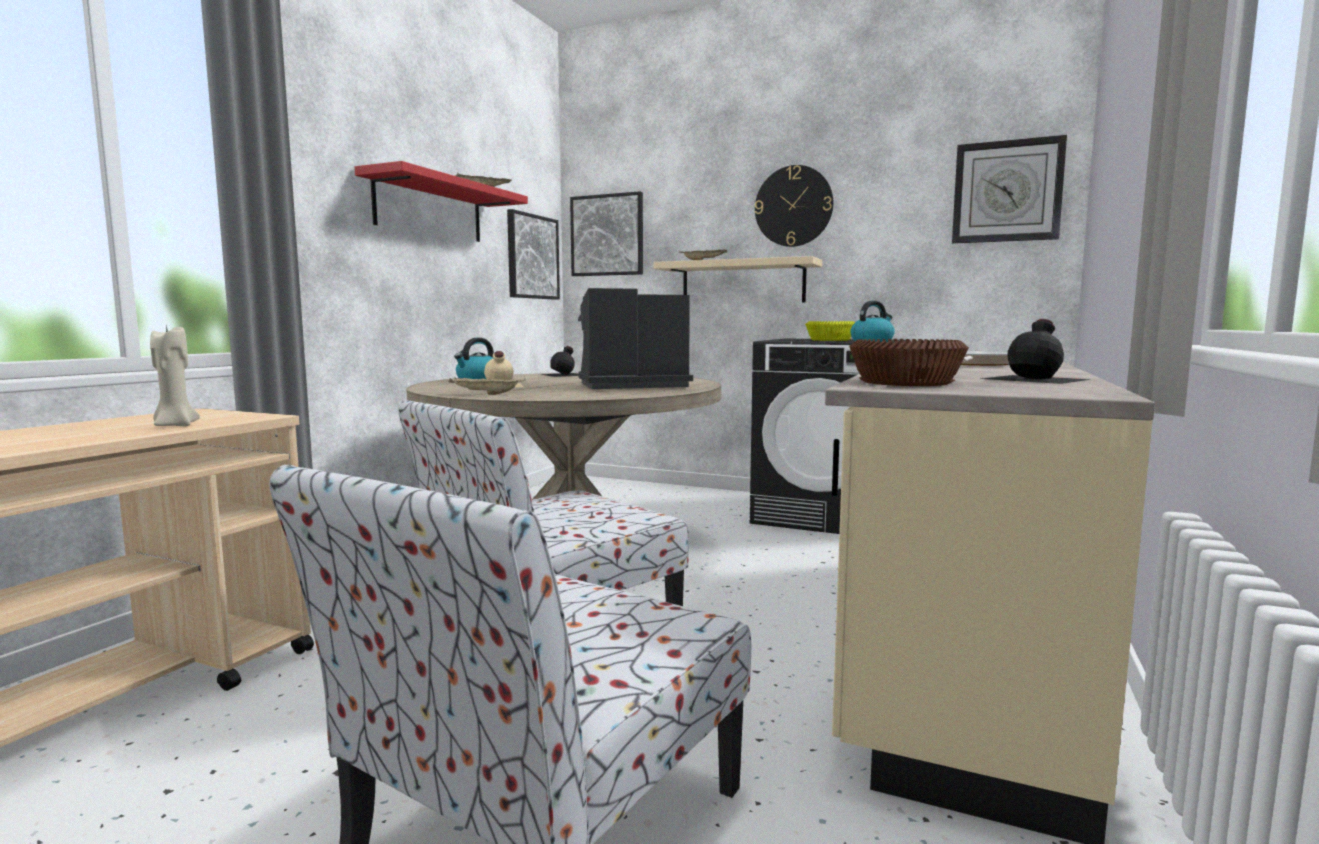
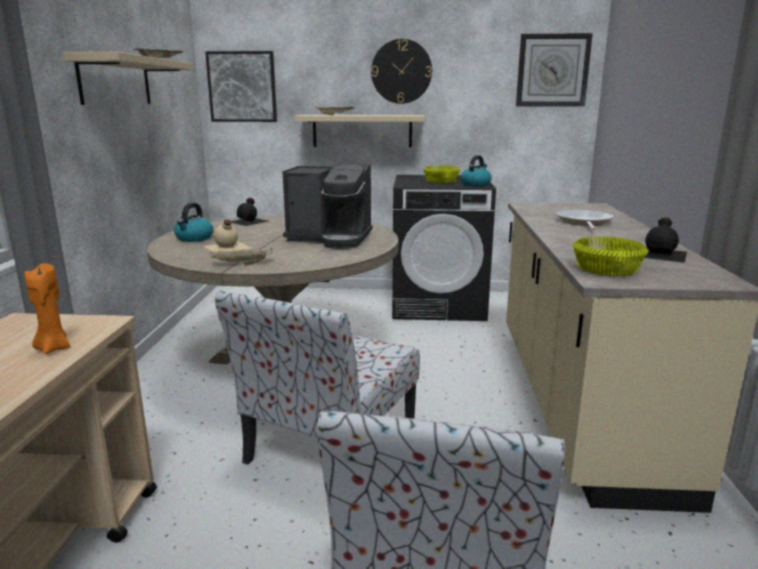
camera: 20 degrees left, 10 degrees up
(175, 425) = (53, 348): beige candle -> orange candle
(429, 209) = (116, 81): red shelf -> beige shelf
(532, 257) = (183, 109): picture -> none
(629, 386) = (331, 239): coffee machine -> coffee machine turned 135 degrees counterclockwise
(906, 382) = (606, 268): brown bowl -> yellow bowl

